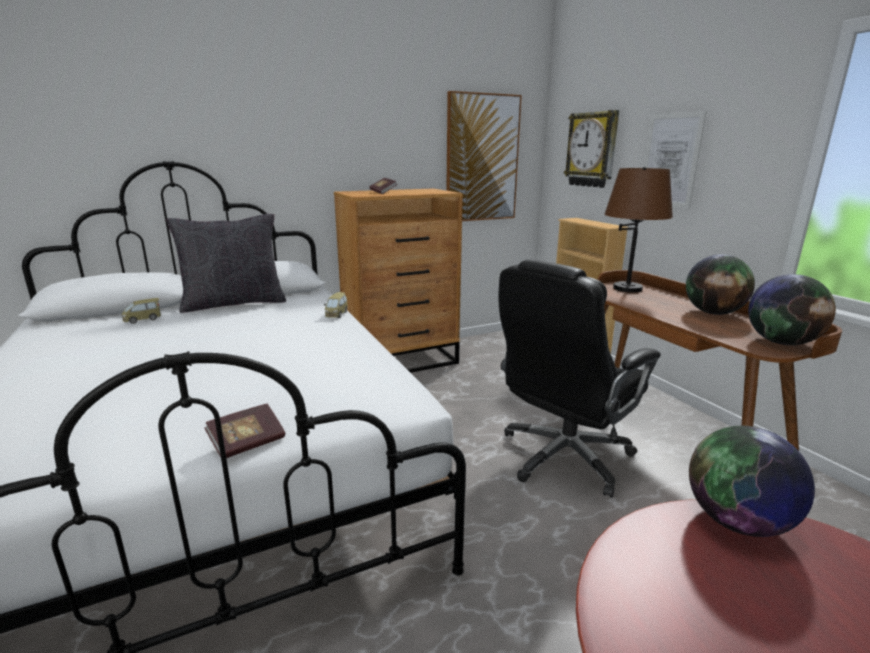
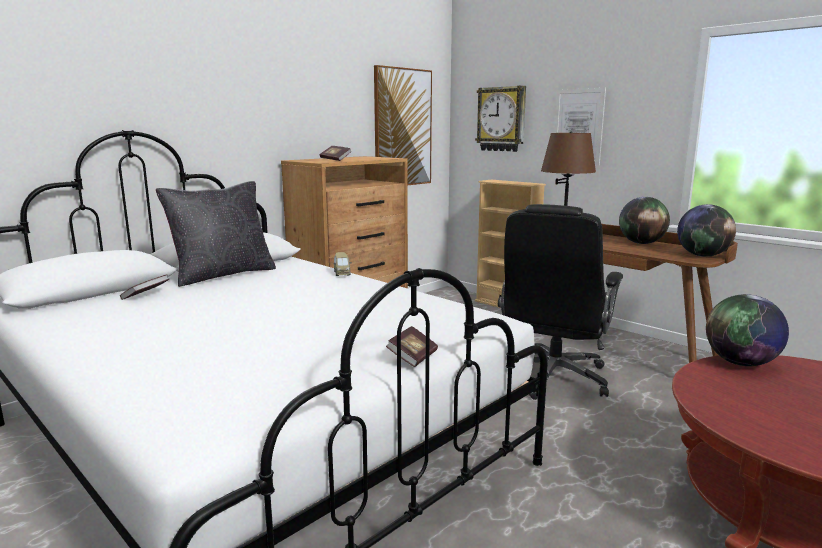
camera: 20 degrees left, 5 degrees down
(142, 319) = (146, 296): toy car -> book

